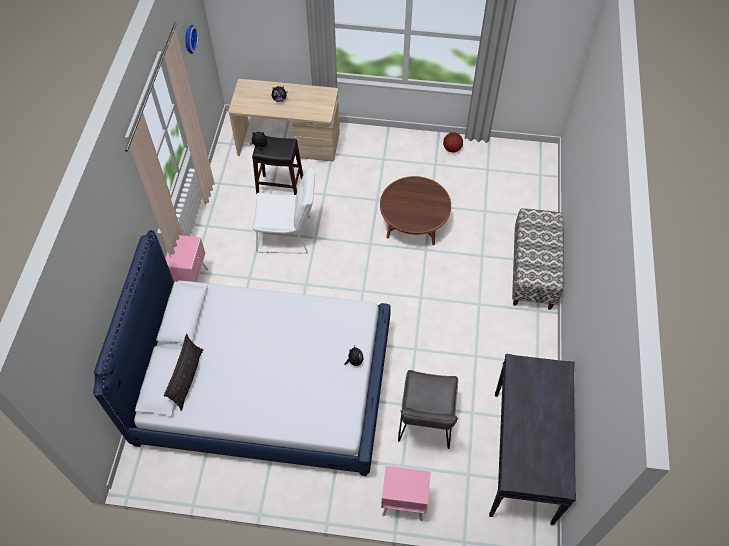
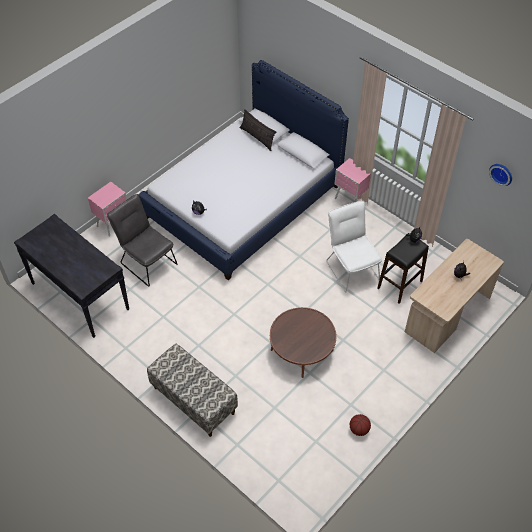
camera: 125 degrees right, 5 degrees down
(288, 235) = (350, 268): white chair -> white chair turned 120 degrees clockwise

